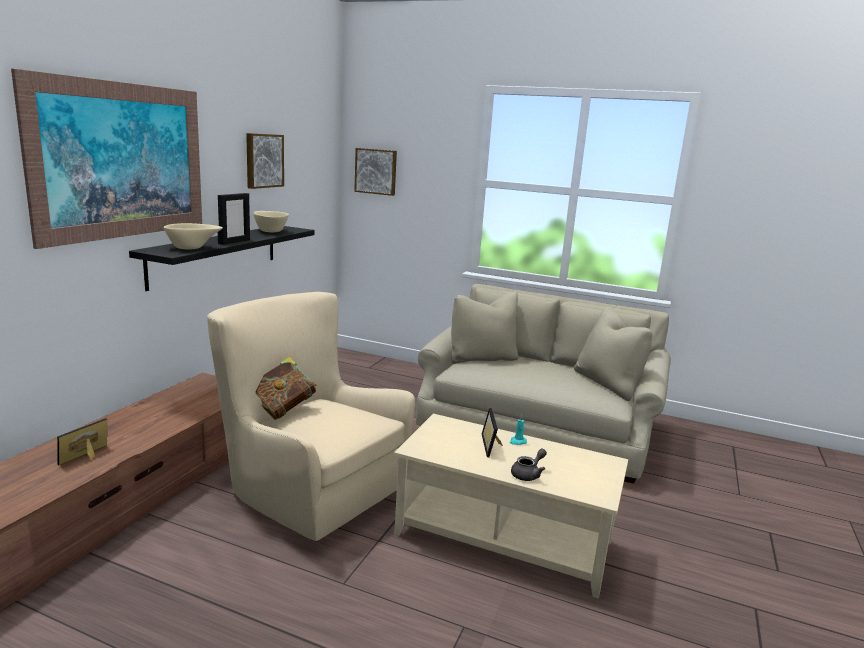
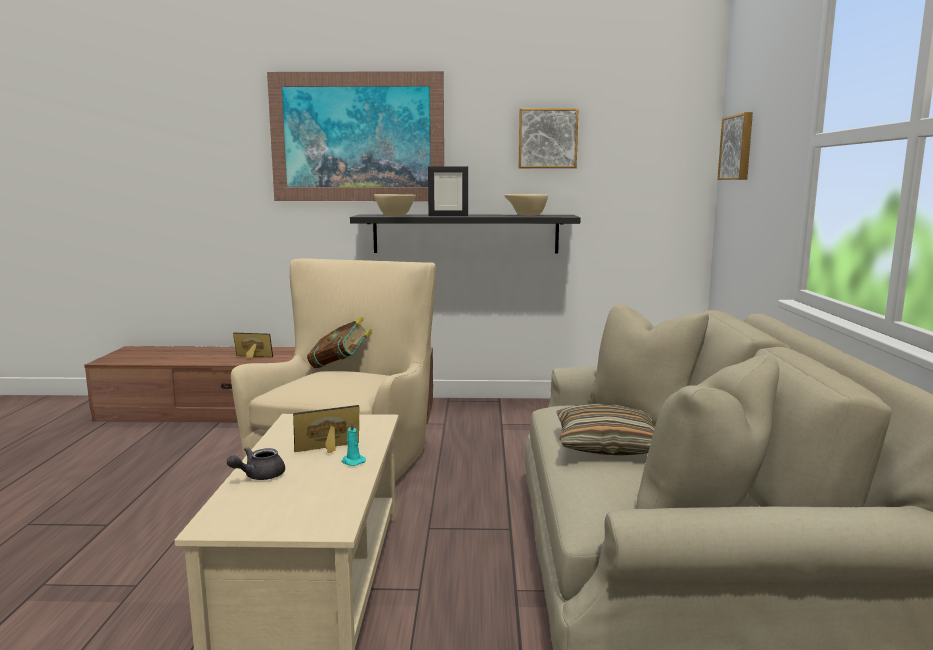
camera: 70 degrees right, 5 degrees down
(528, 474) = (259, 476): grey teapot -> grey teapot turned 105 degrees clockwise
(533, 376) = (607, 445): none -> pillow

